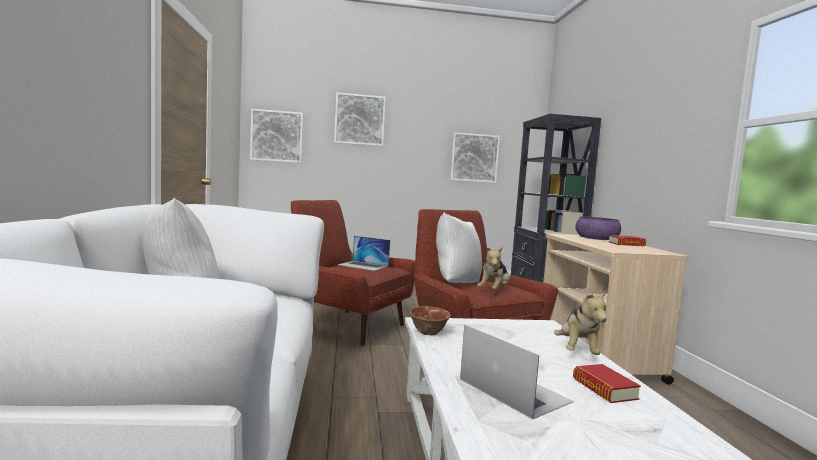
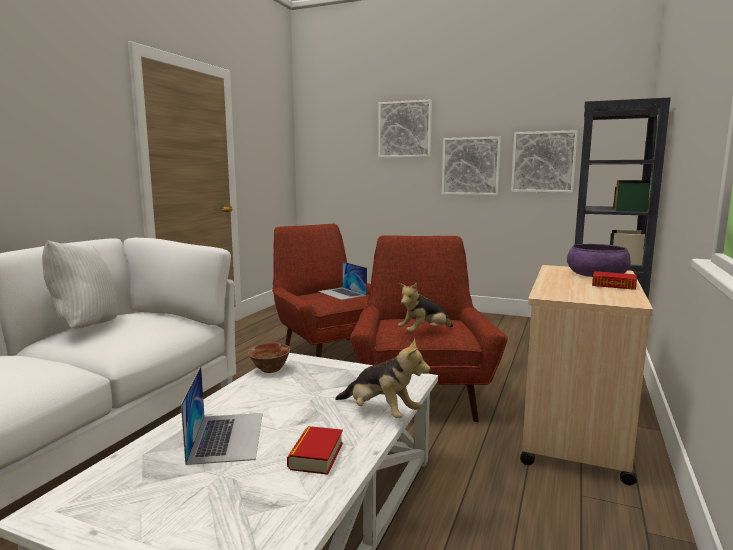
camera: 30 degrees right, 5 degrees up
(277, 136) = (326, 155): picture -> picture (470, 166)
(456, 283) = (401, 320): white pillow -> none
(577, 351) = (380, 413): plush toy -> plush toy turned 90 degrees counterclockwise

